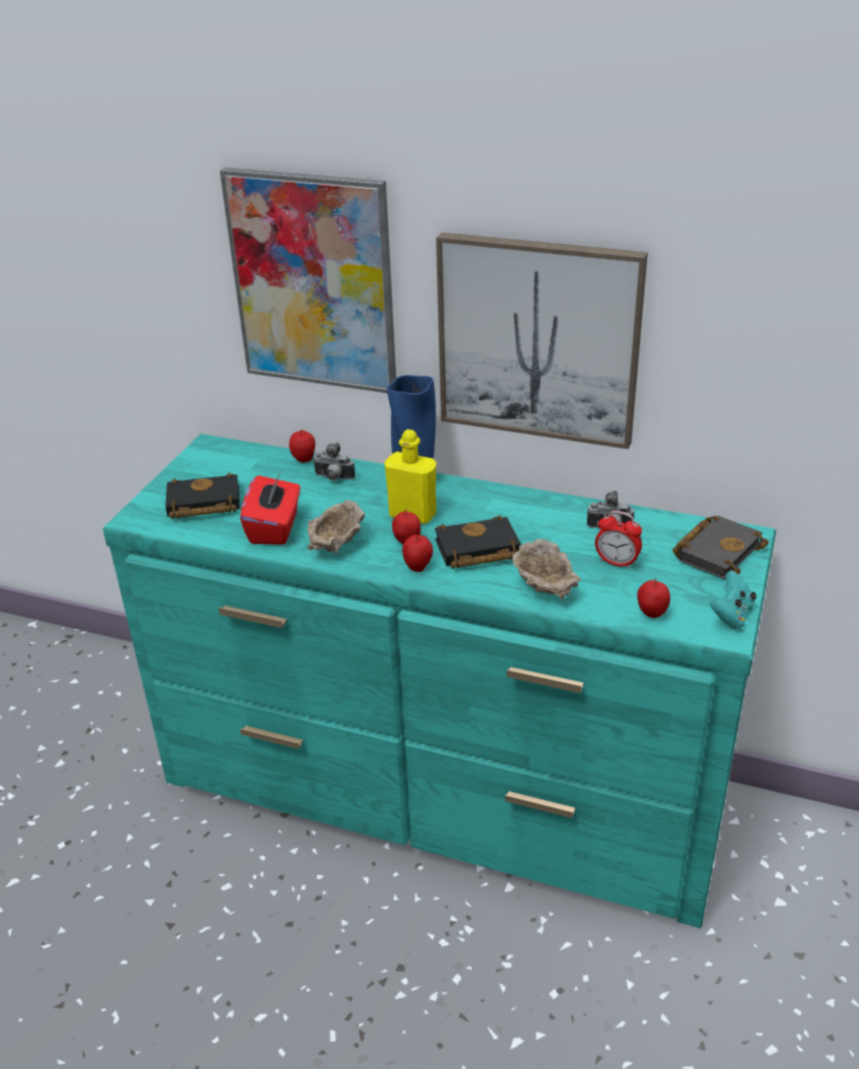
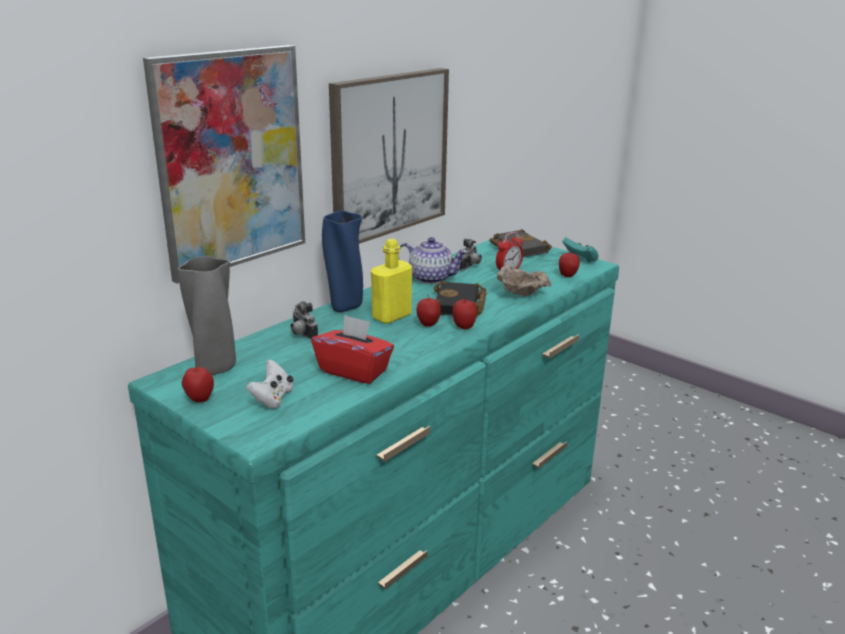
camera: 70 degrees left, 10 degrees down
(202, 504) = (272, 399): black book -> white game controller
(243, 459) = (215, 367): none -> grey vase
(304, 459) = (253, 341): apple -> apple (199, 399)
(333, 478) = (302, 335): camera -> camera turned 105 degrees clockwise
(336, 545) = (406, 350): beige bowl -> none
(543, 511) = (430, 278): none -> teapot

